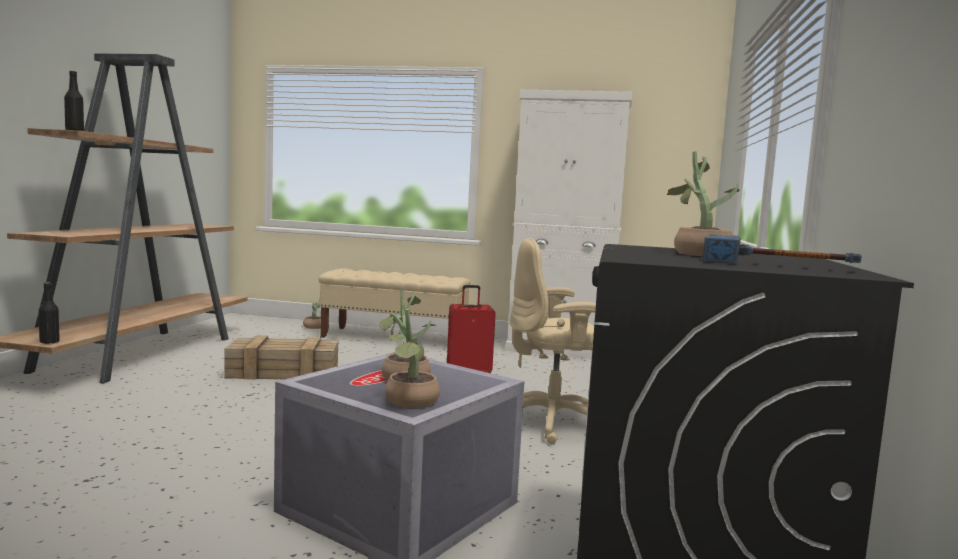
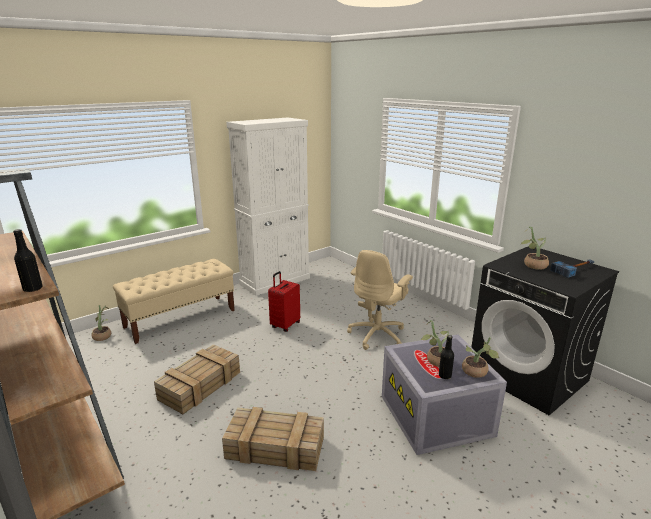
camera: 50 degrees left, 15 degrees up
(49, 342) = (103, 479): black bottle -> black bottle (445, 376)
(207, 426) = (277, 447): none -> crate

